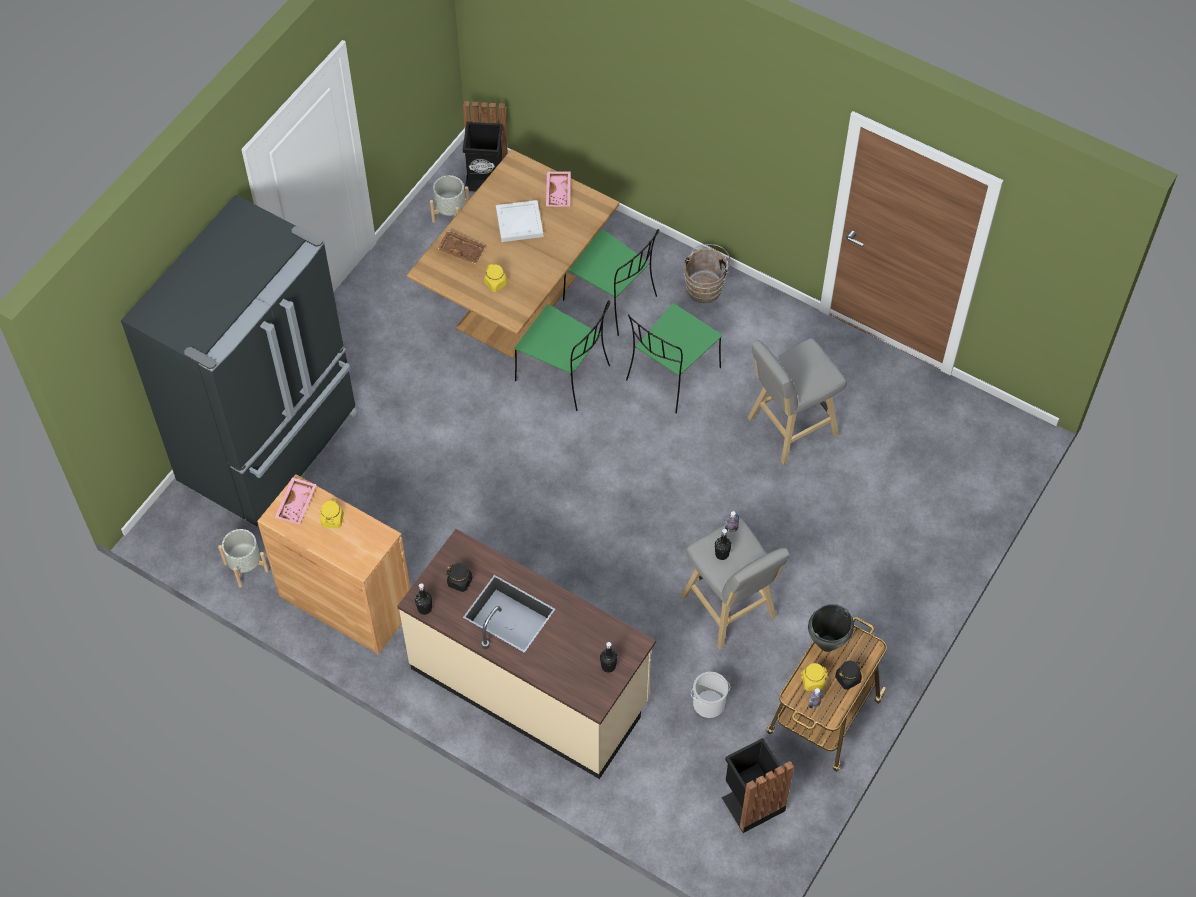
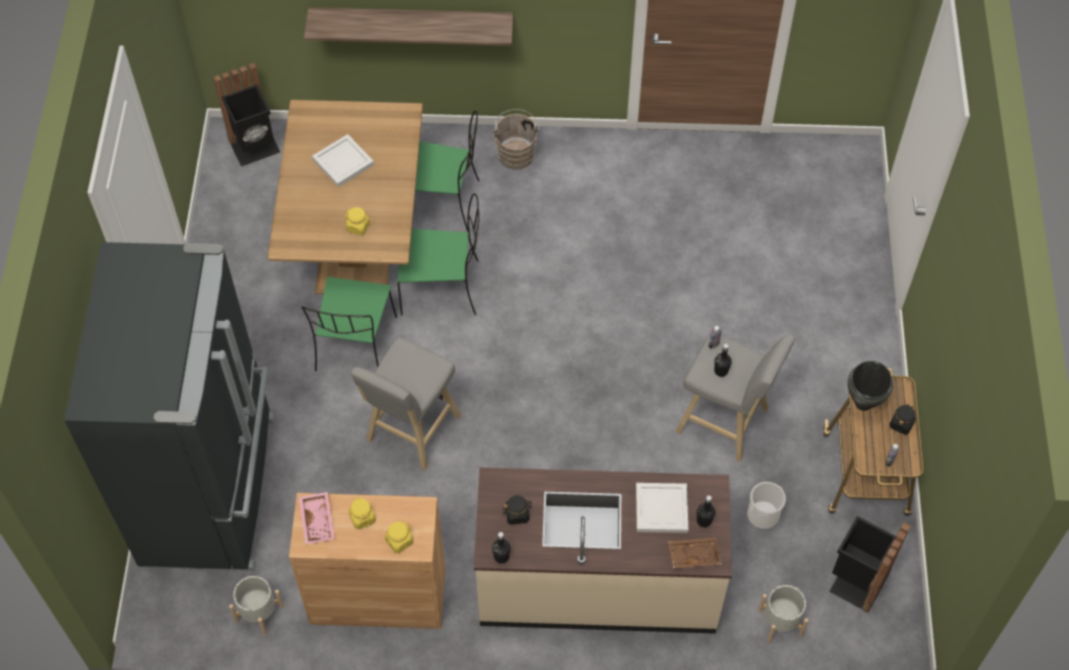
camera: 30 degrees left, 0 degrees up
(450, 214) = (242, 193): grey planter -> grey planter (780, 622)
(462, 250) = (306, 211): brown tray -> brown tray (694, 554)
(559, 192) = (362, 119): pink tray -> none
(579, 637) = (660, 508): none -> white tray
(643, 125) = (411, 22): none -> shelf
(671, 375) = (538, 243): green chair -> green chair (355, 346)
(789, 428) = (668, 241): grey stool -> grey stool (411, 432)
(812, 681) = (874, 442): yellow jar -> yellow jar (399, 541)

